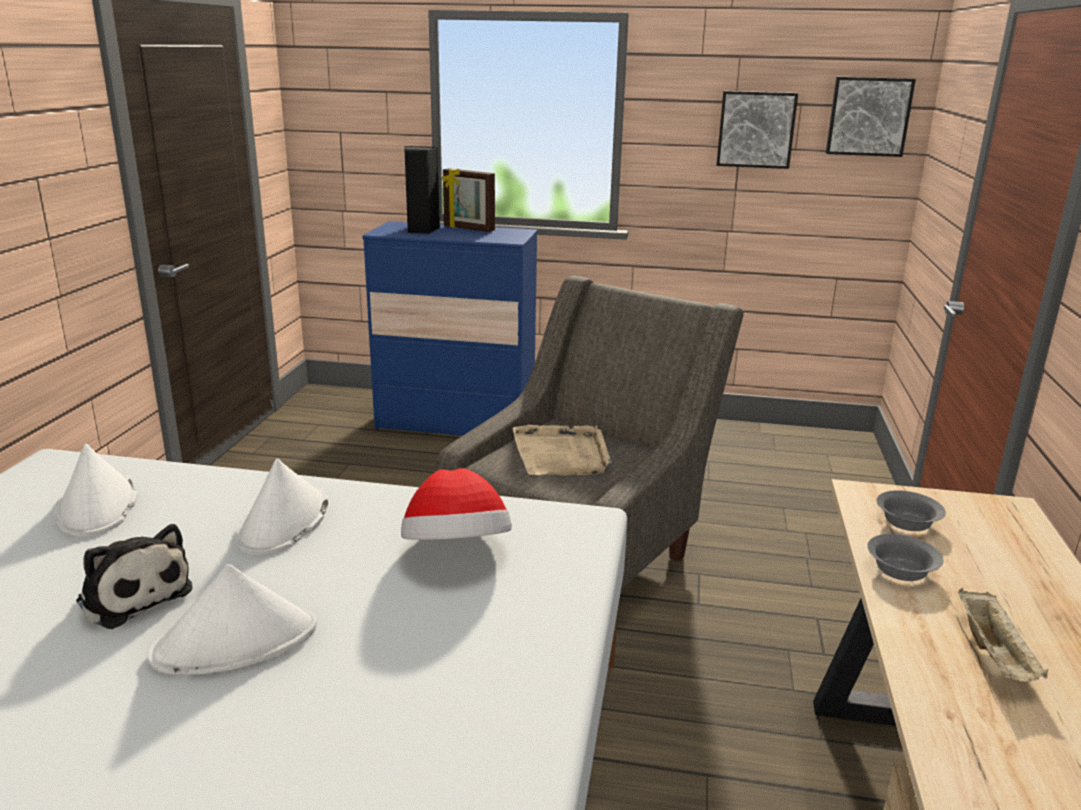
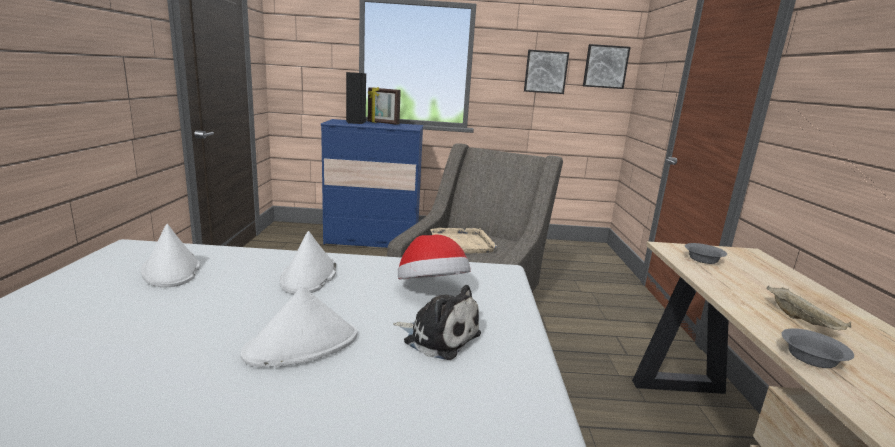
camera: 10 degrees left, 5 degrees down
(133, 594) = (215, 320): plush toy -> plush toy (438, 337)
(903, 570) = (719, 282): grey bowl -> grey bowl (813, 358)

